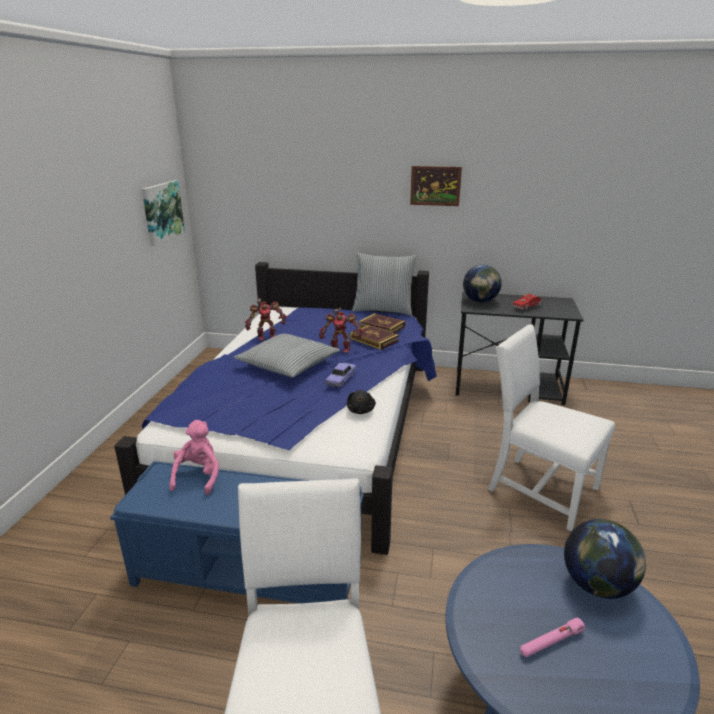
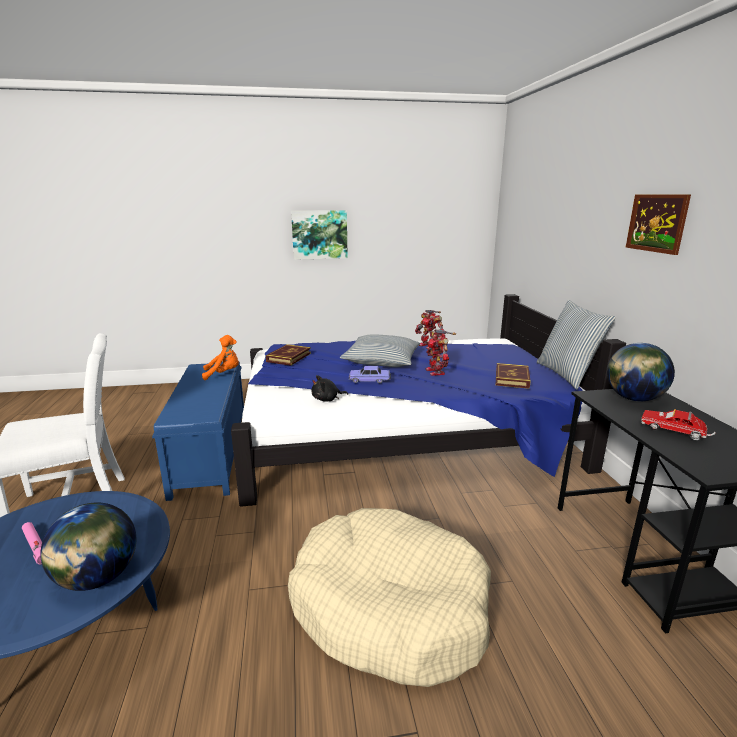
camera: 70 degrees right, 5 degrees down
(162, 212) = (450, 232): picture -> picture (319, 234)
(198, 476) = (223, 374): pink plush toy -> orange plush toy
(374, 340) = (471, 379): book -> book (289, 357)
(538, 489) = (389, 607): white chair -> beige dog bed

